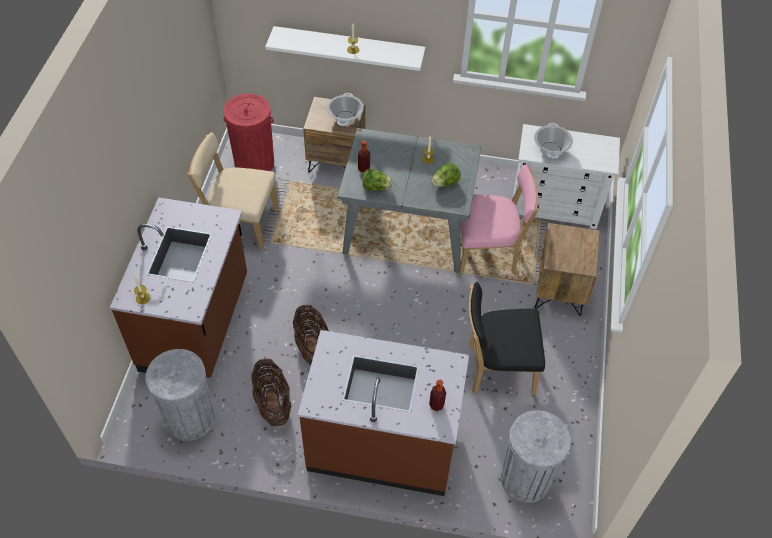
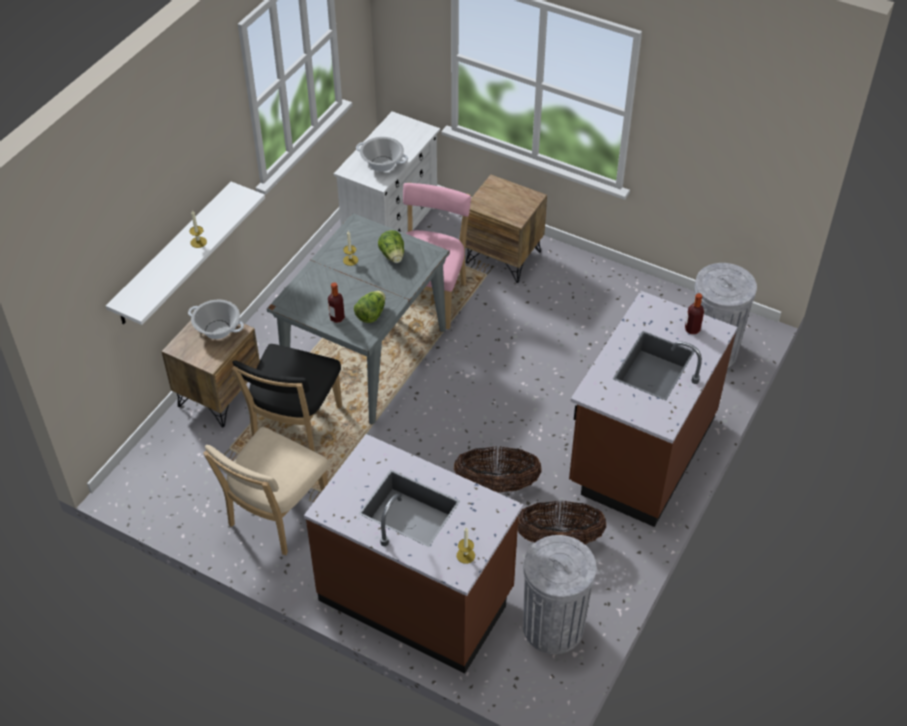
camera: 70 degrees left, 5 degrees down
(254, 163) = (176, 481): red trash can -> none
(497, 368) = (580, 335): black chair -> black chair (294, 428)

